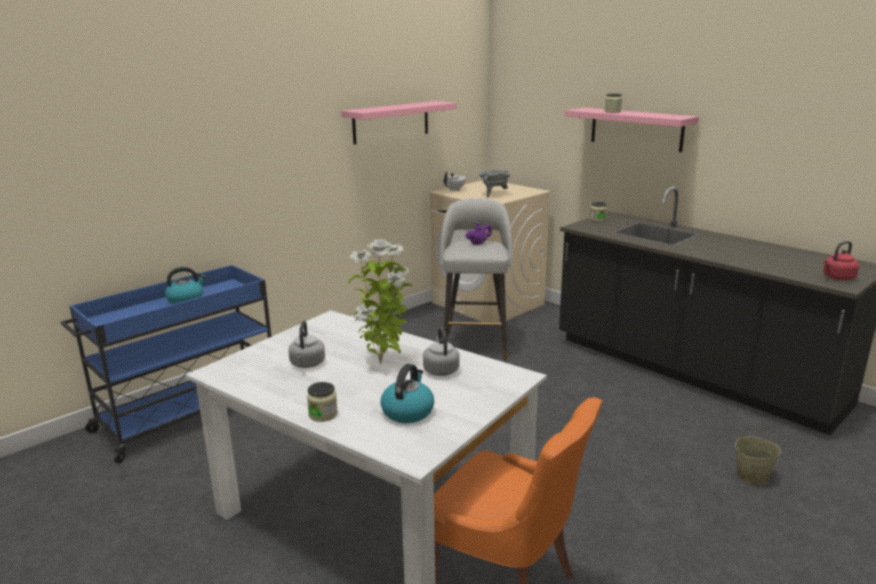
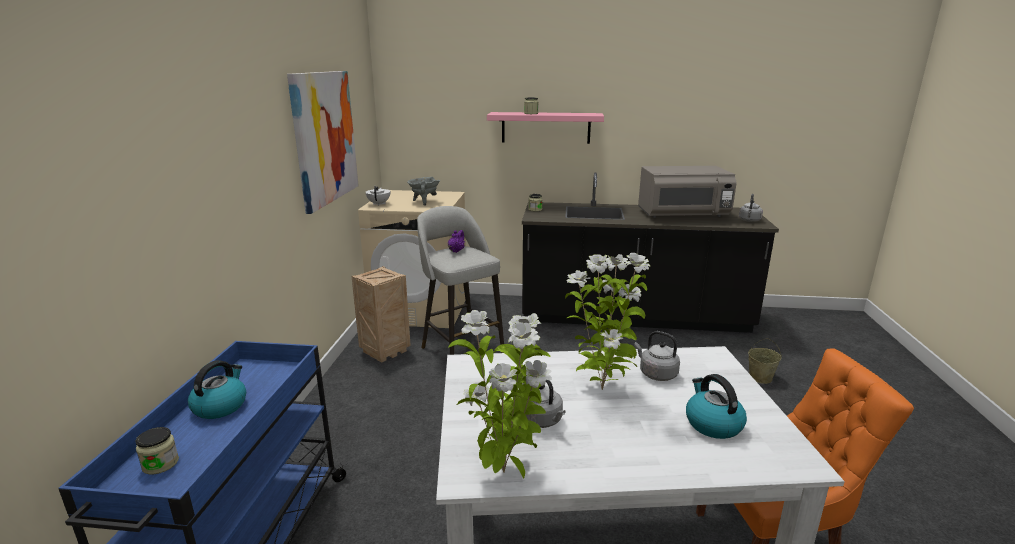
camera: 40 degrees left, 0 degrees up
(236, 379) = (506, 473): none -> potted plant
(323, 414) = (662, 465): jar -> jar (160, 464)
(391, 122) = (325, 137): pink shelf -> picture
(417, 326) = (385, 351): none -> crate
(757, 255) = (683, 215): none -> grey microwave
(837, 278) = (749, 221): red kettle -> grey kettle

